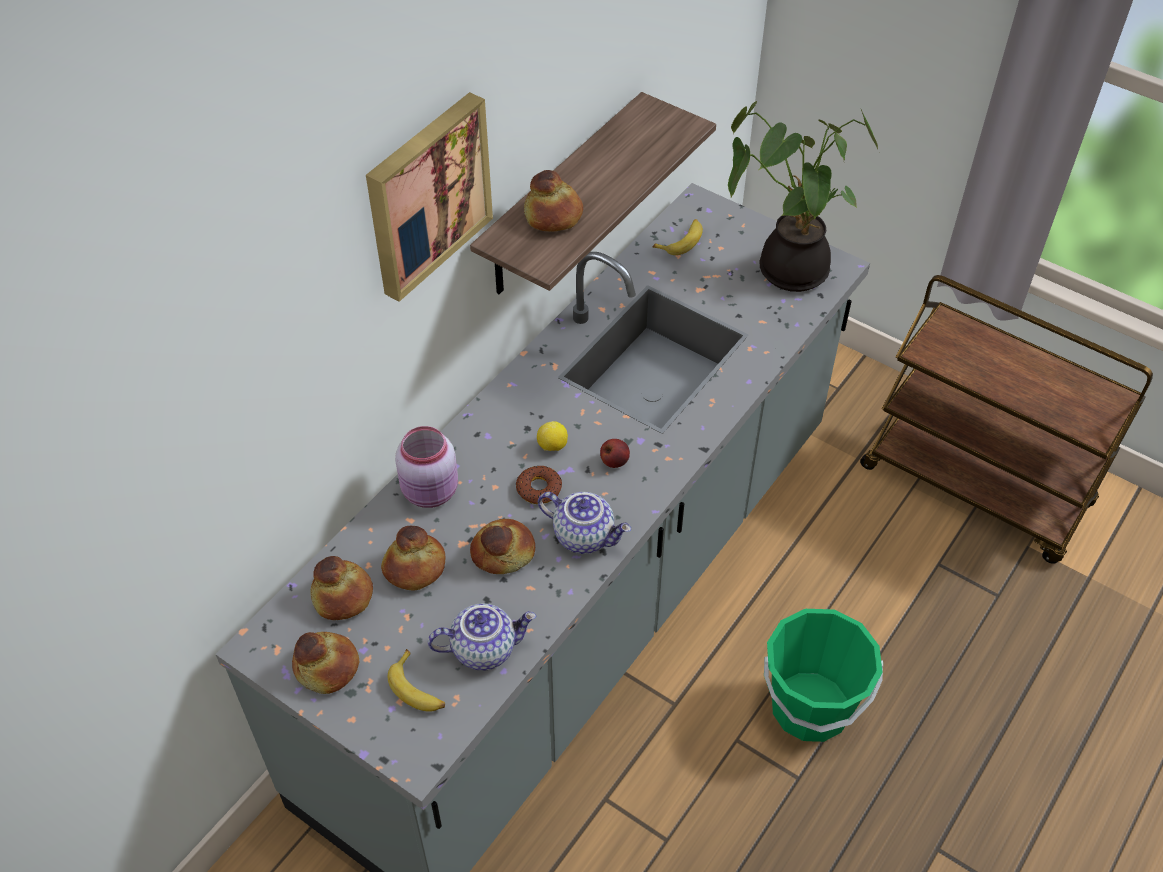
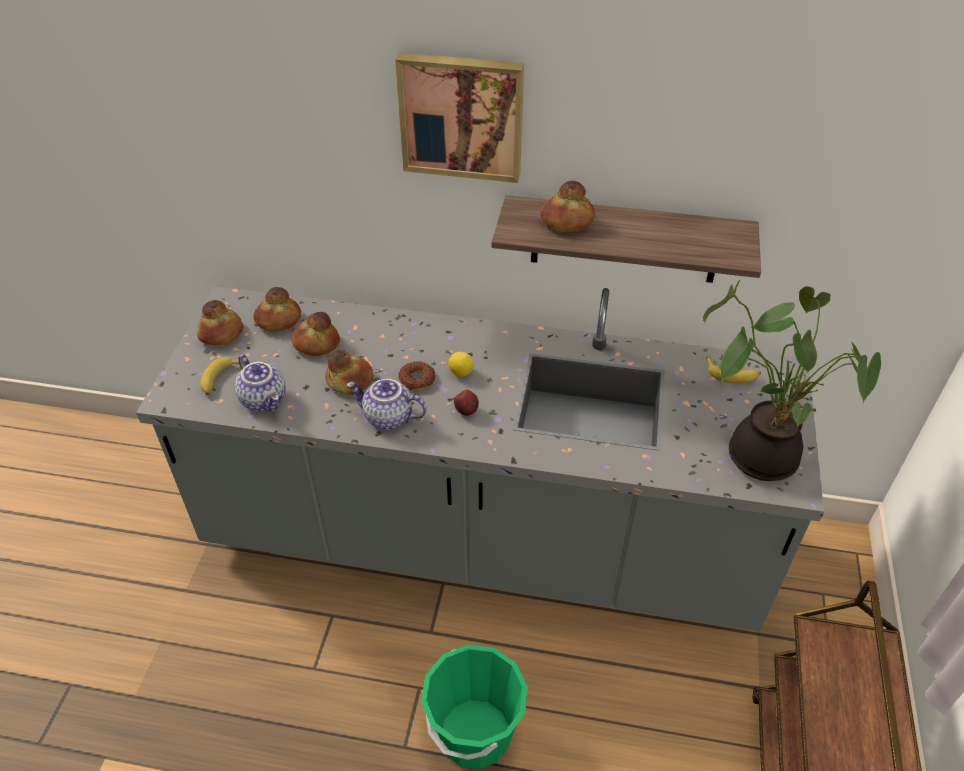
camera: 65 degrees right, 5 degrees down
(431, 492) = (383, 328): pink jar -> none
(585, 535) = (387, 418): teapot -> teapot turned 105 degrees clockwise

